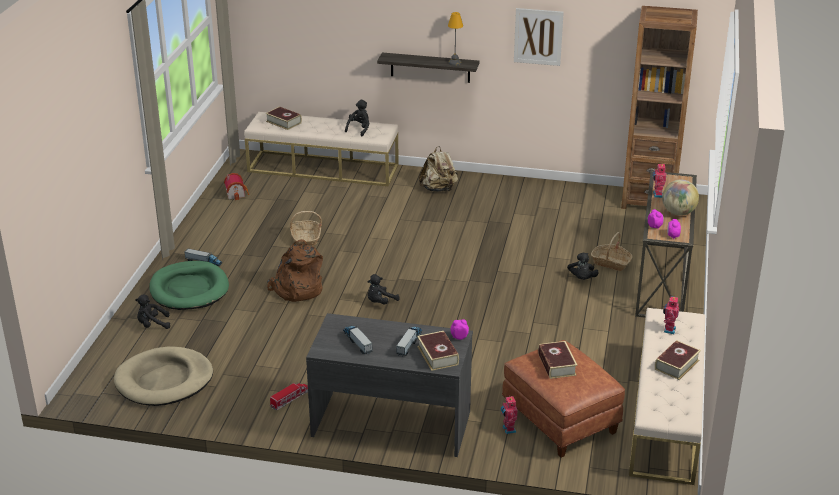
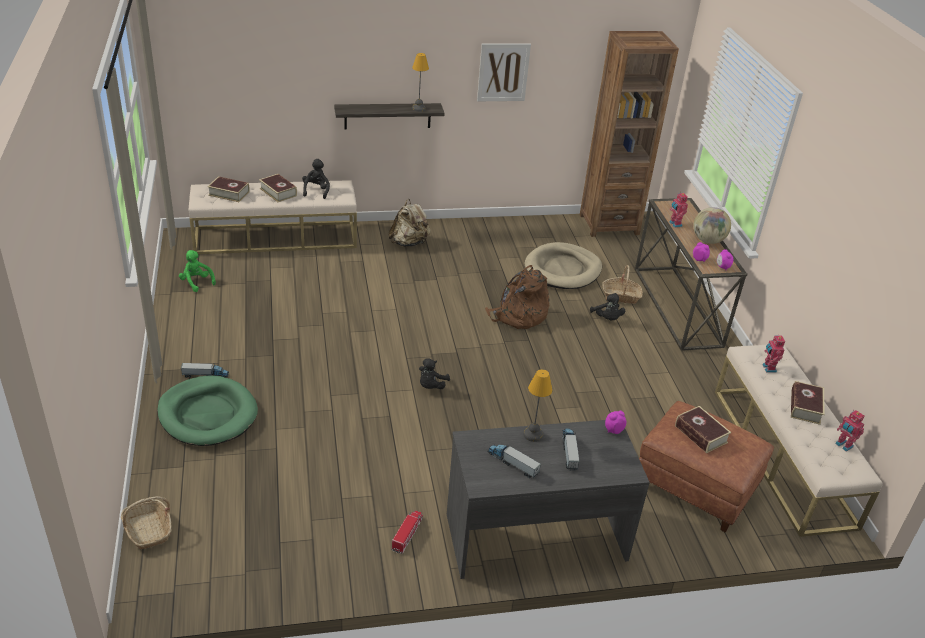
camera: 25 degrees left, 5 degrees up
(152, 325) = (188, 472): black plush toy -> none
(164, 380) = (245, 547): beige dog bed -> beige dog bed (563, 269)
(236, 193) = (196, 282): toy house -> green plush toy
(297, 289) = (332, 389): brown backpack -> brown backpack (518, 315)
(305, 238) = (305, 323): basket -> basket (148, 530)
(389, 327) = (532, 434): none -> table lamp
(437, 355) = (609, 460): book -> book (278, 192)
(508, 429) = (654, 512): toy robot -> toy robot (843, 445)

